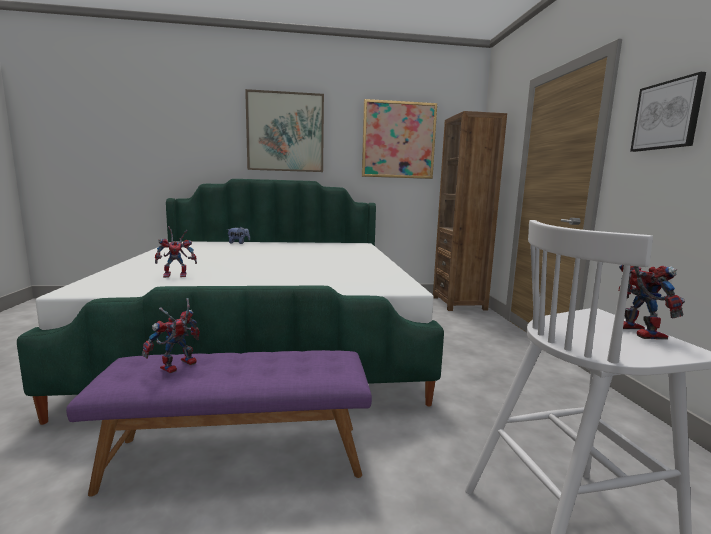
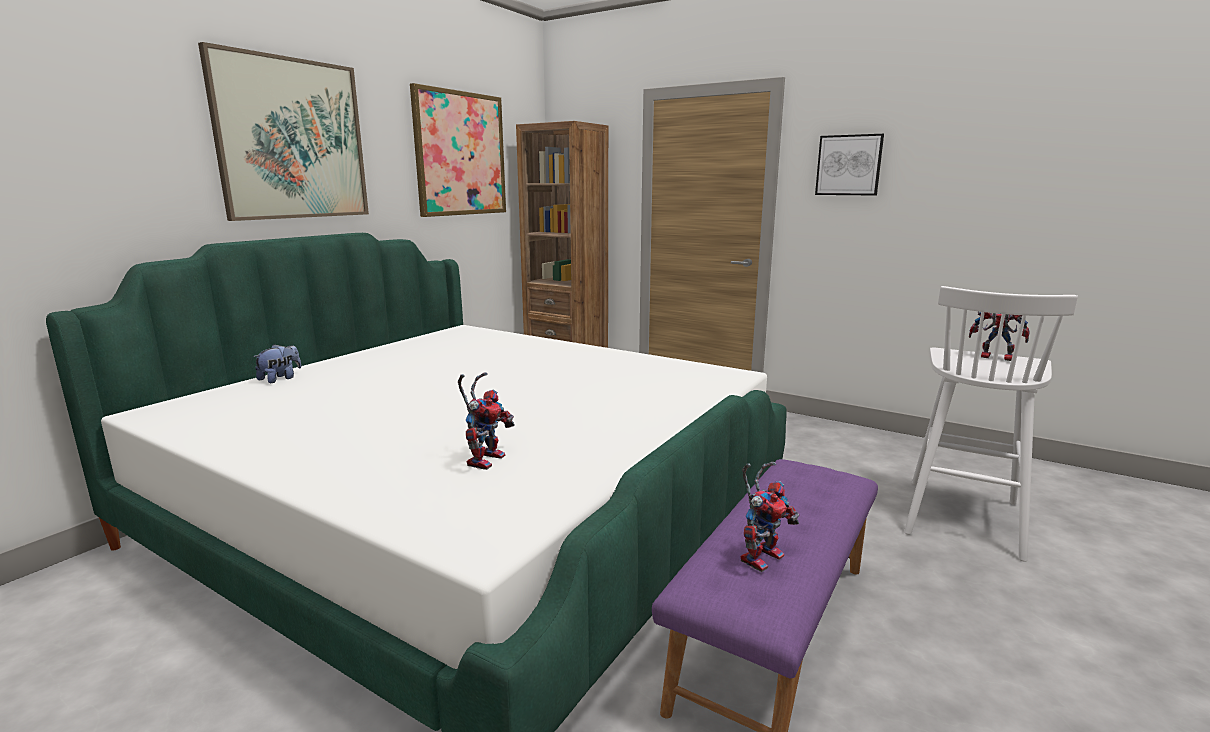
camera: 50 degrees left, 5 degrees up
(177, 367) = (761, 555): toy robot -> toy robot turned 120 degrees counterclockwise

